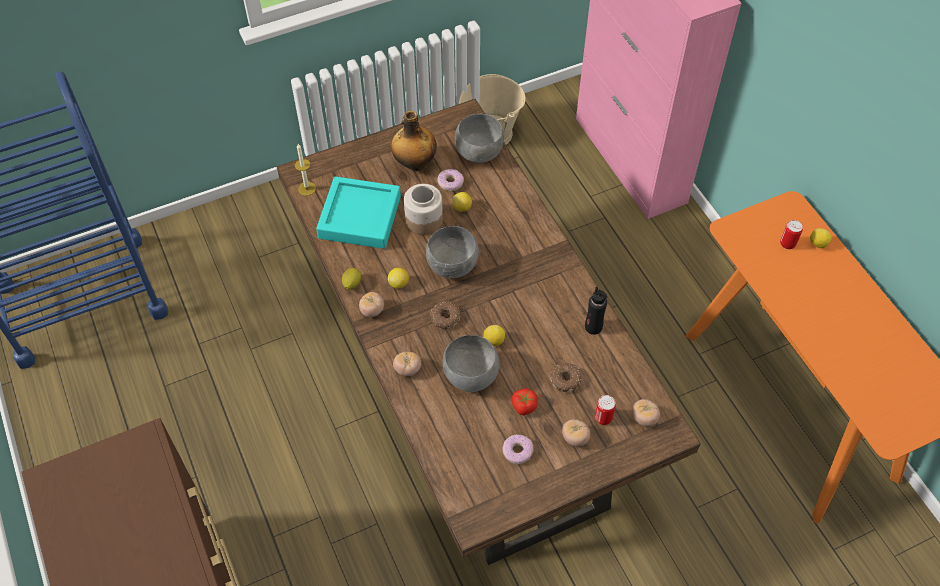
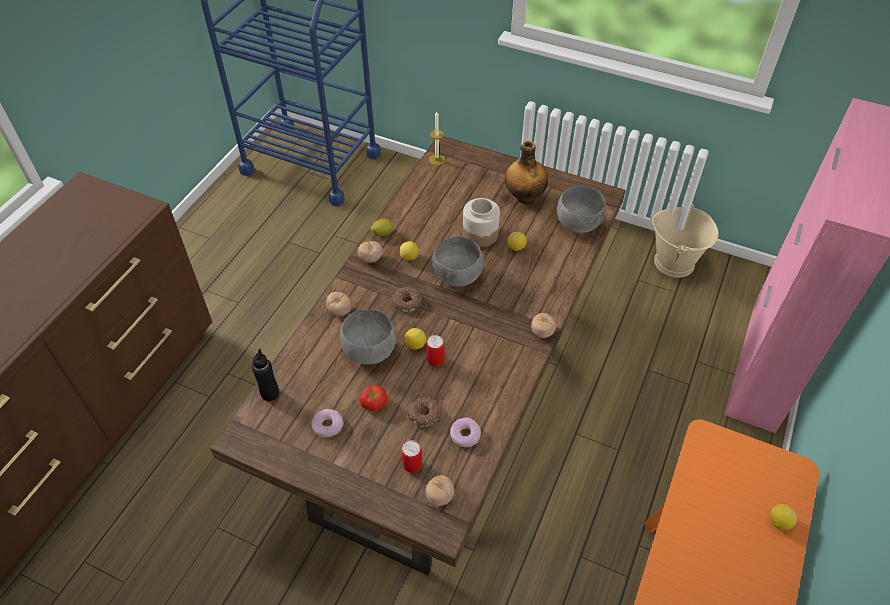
camera: 50 degrees right, 5 degrees down
(360, 217) = (443, 200): turquoise tray -> none
(450, 183) = (530, 227): donut -> donut (465, 435)
(575, 438) = (374, 457): tomato -> tomato (542, 332)
(593, 327) = (494, 401): black bottle -> black bottle (270, 393)
(787, 244) = (748, 495): can -> can (435, 360)

